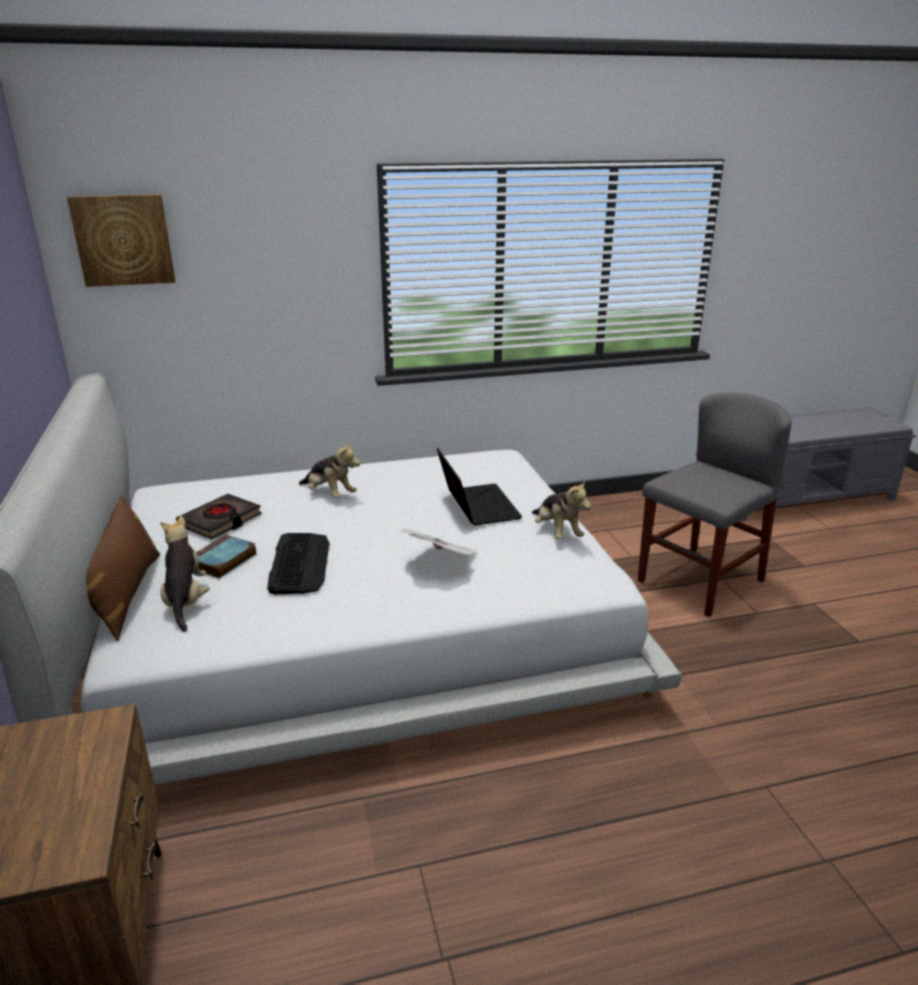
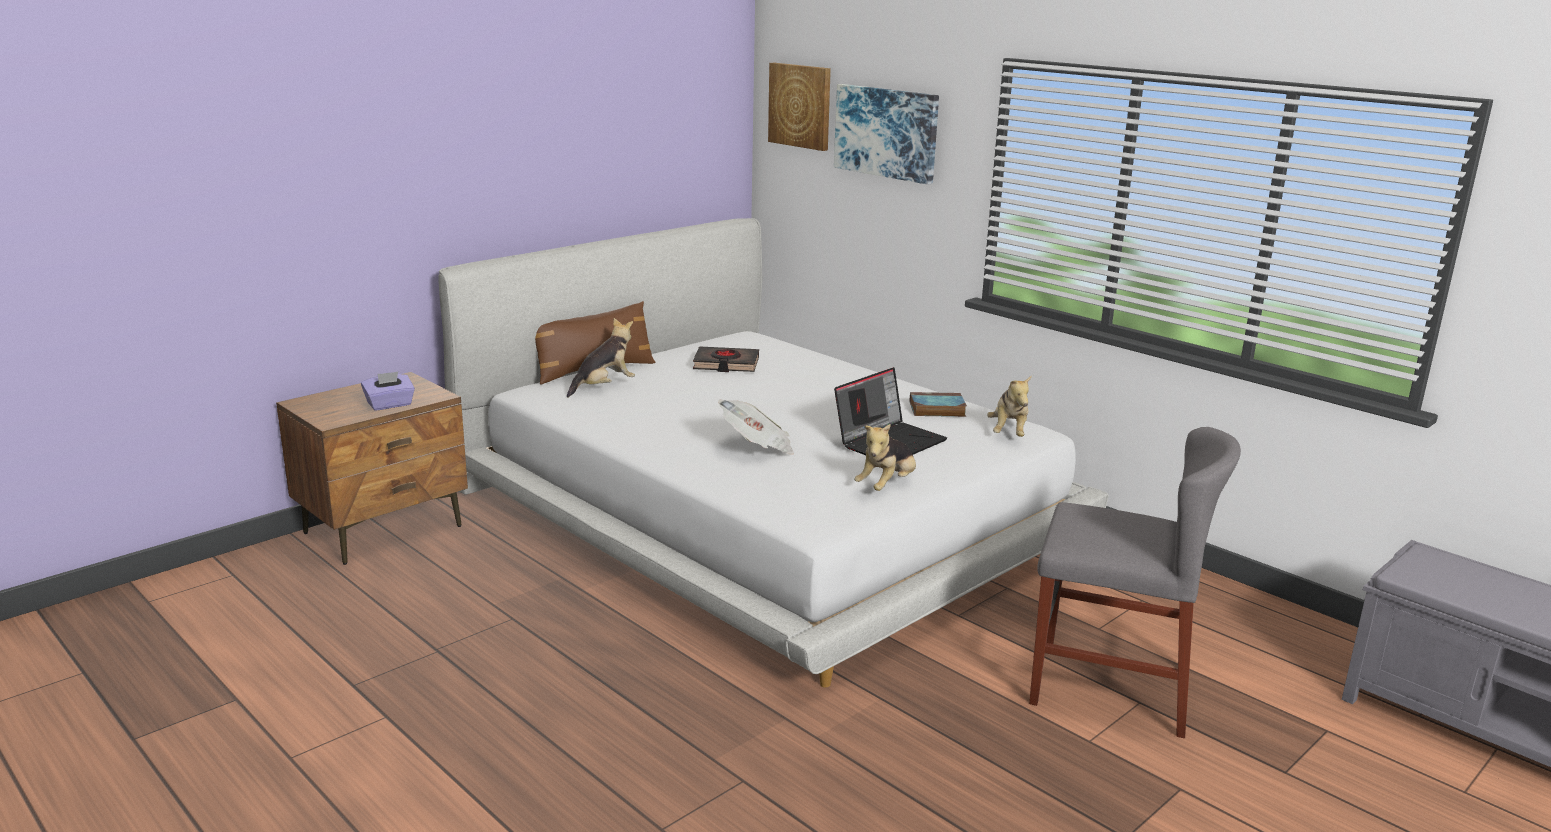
camera: 60 degrees right, 5 degrees down
(86, 777) = (390, 405): none -> purple tissue box
(222, 561) = (668, 382): book -> book (936, 409)
(252, 250) = (887, 132): none -> picture
(299, 563) = (694, 404): keyboard -> none
(329, 494) = (825, 385): plush toy -> plush toy (1009, 433)

